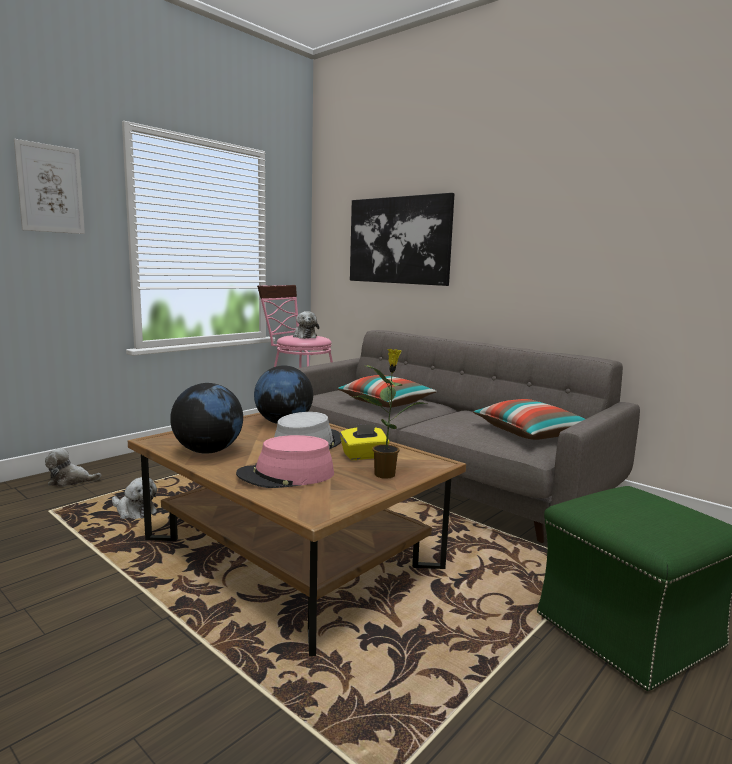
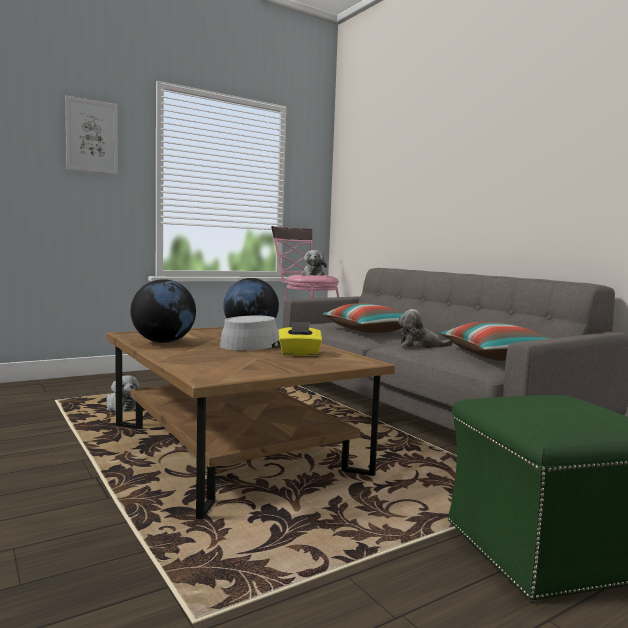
camera: 15 degrees right, 5 degrees down
(70, 481) = (86, 383): plush toy -> plush toy (420, 346)
(286, 475) = (212, 358): pink hat -> none
(385, 474) = (305, 365): potted plant -> none
(399, 240) = (403, 181): picture -> none

